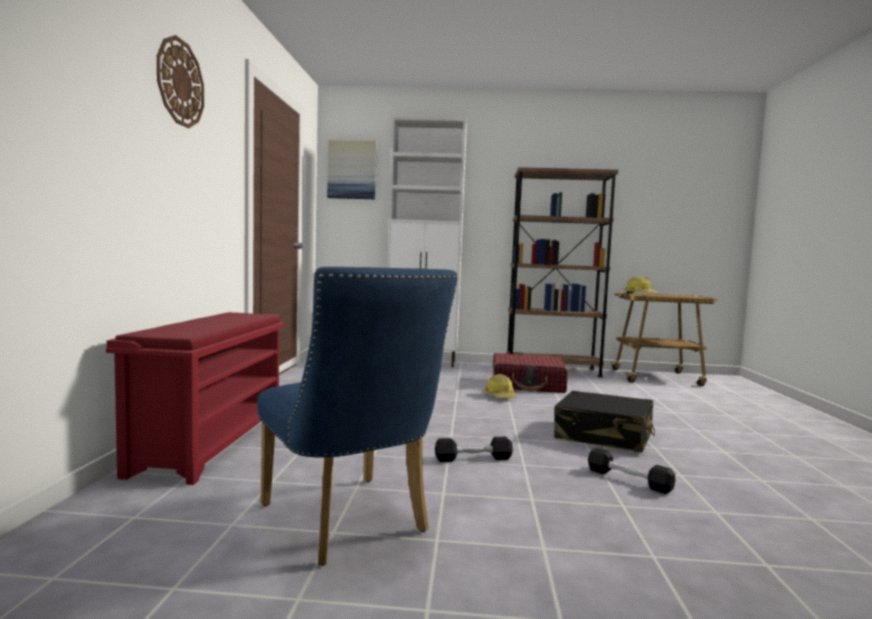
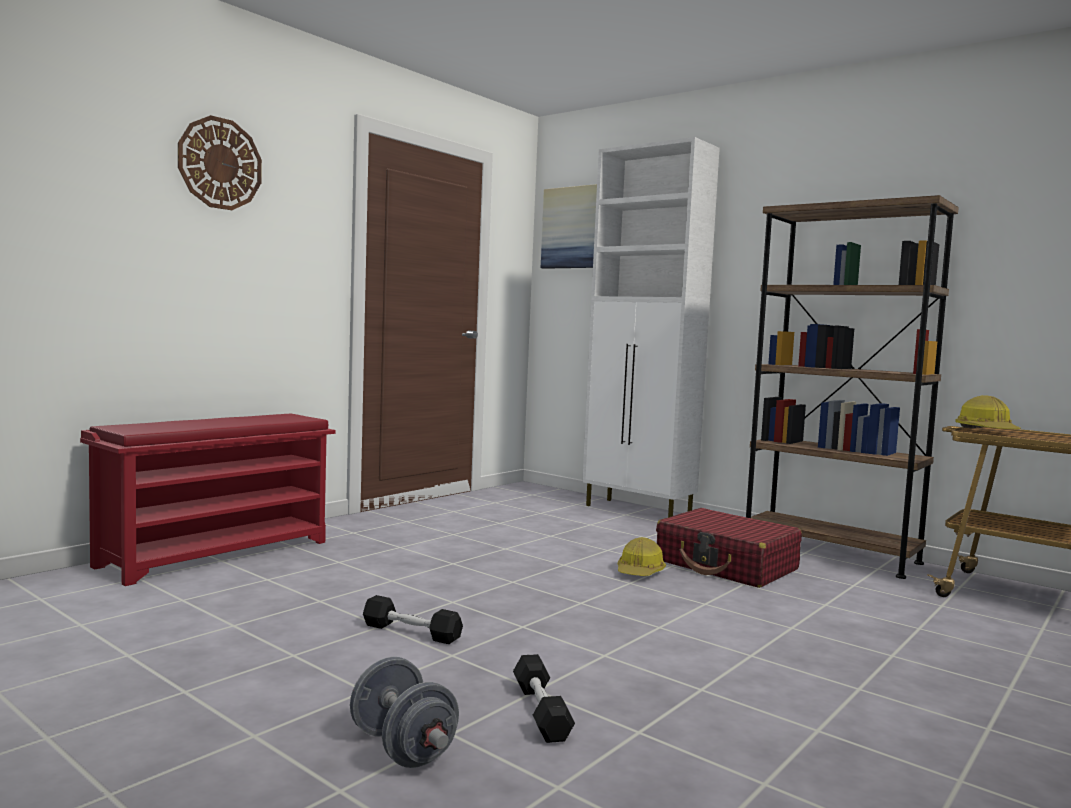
camera: 35 degrees right, 0 degrees up
(349, 524) = (154, 653): blue chair -> none
(603, 436) = (657, 655): black suitcase -> none
(623, 522) = (402, 748): none -> grey dumbbell

